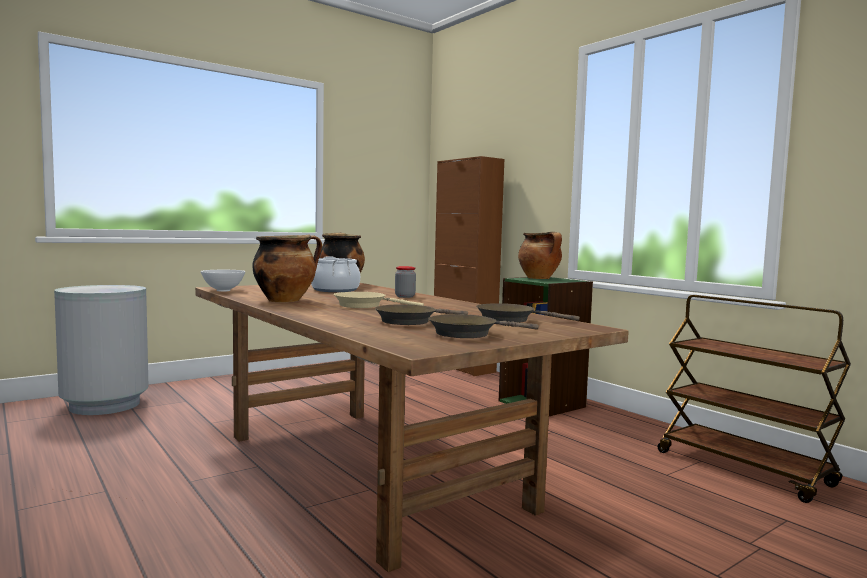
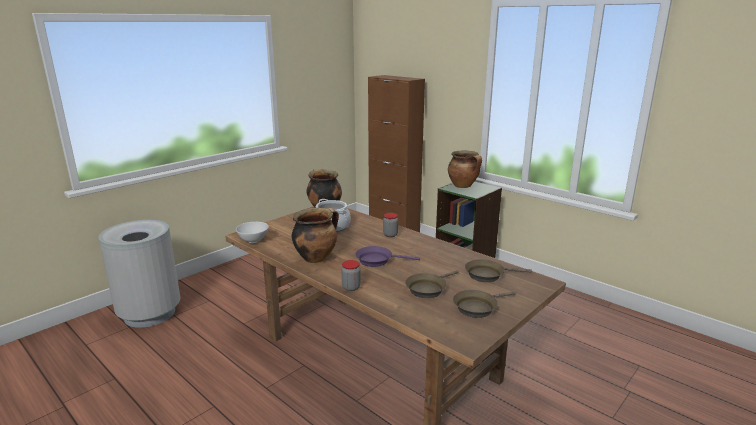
camera: 10 degrees left, 15 degrees up
(303, 314) = (351, 287): none -> jar
(364, 305) = (377, 260): beige frying pan -> purple frying pan
(744, 469) = (607, 322): brown cart -> none

